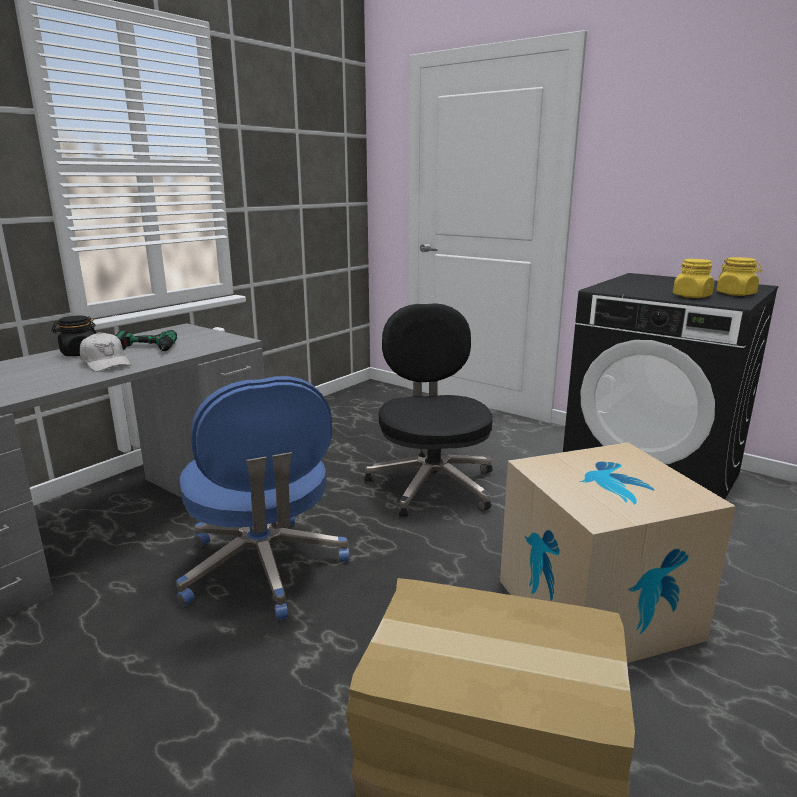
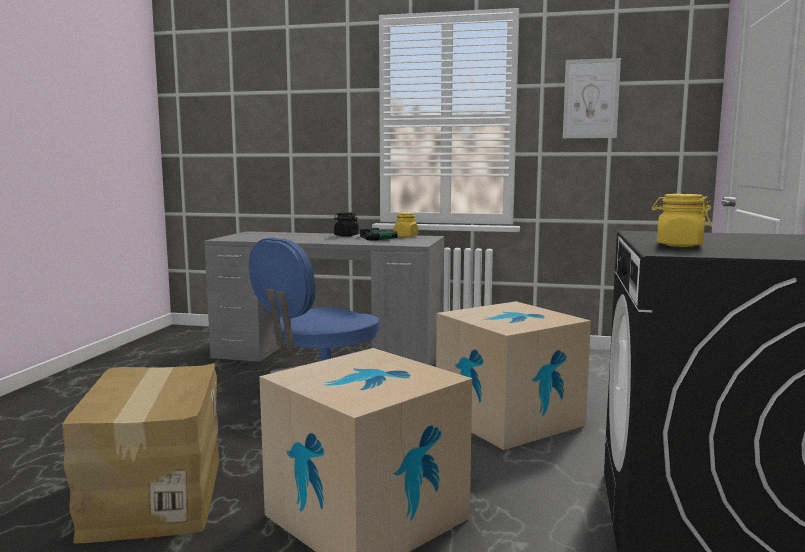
camera: 65 degrees right, 10 degrees down
(106, 363) = (334, 239): white cap -> none
(284, 147) = (591, 99): none -> picture
(432, 484) = (508, 419): black office chair -> cardboard box
(736, 294) = (756, 253): yellow jar -> yellow jar (406, 236)

